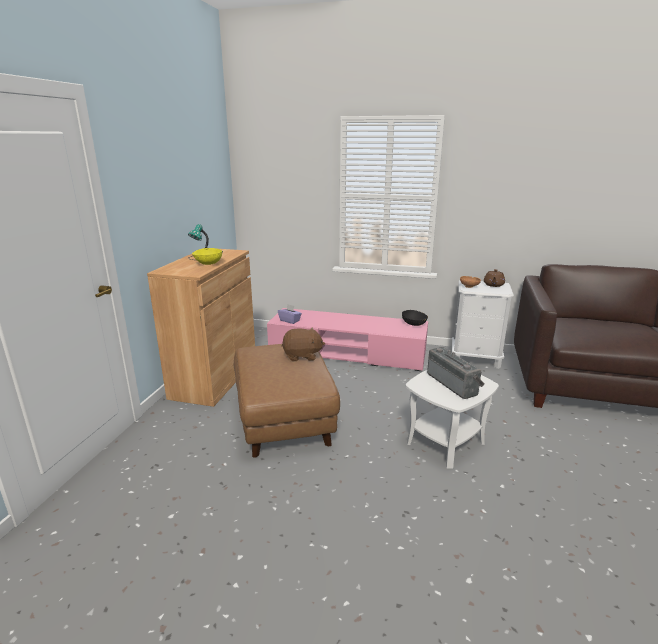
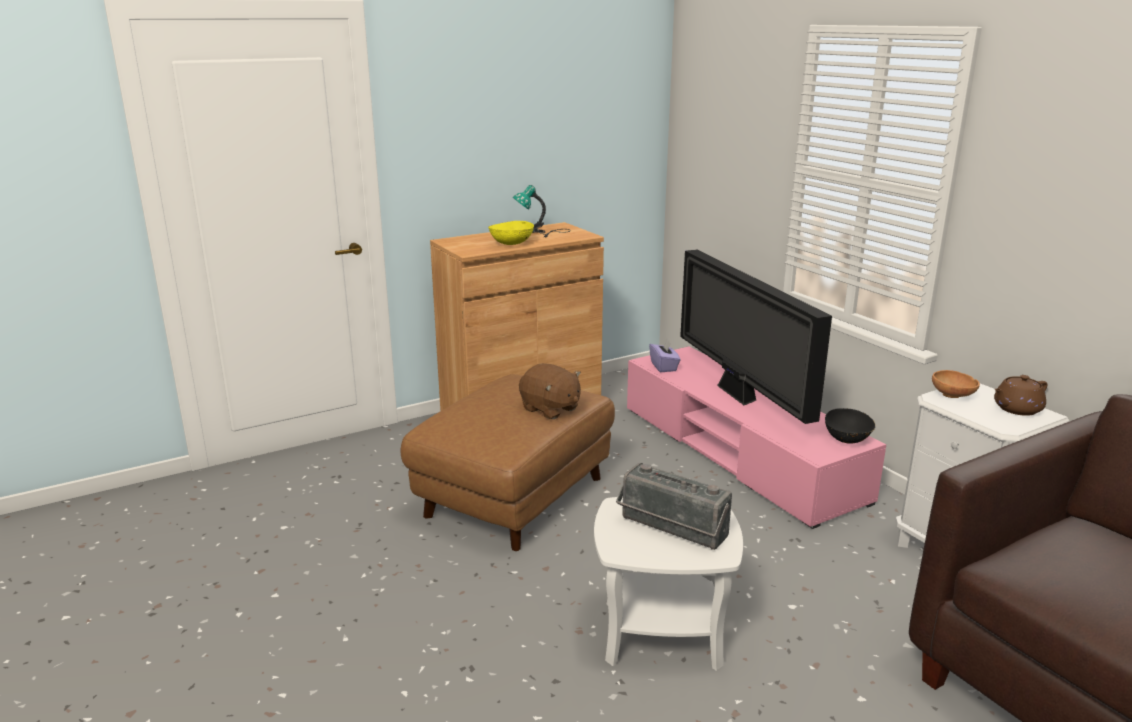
camera: 45 degrees right, 0 degrees up
(345, 322) = (738, 395): none -> television
(454, 384) = (671, 530): radio -> radio turned 105 degrees clockwise

